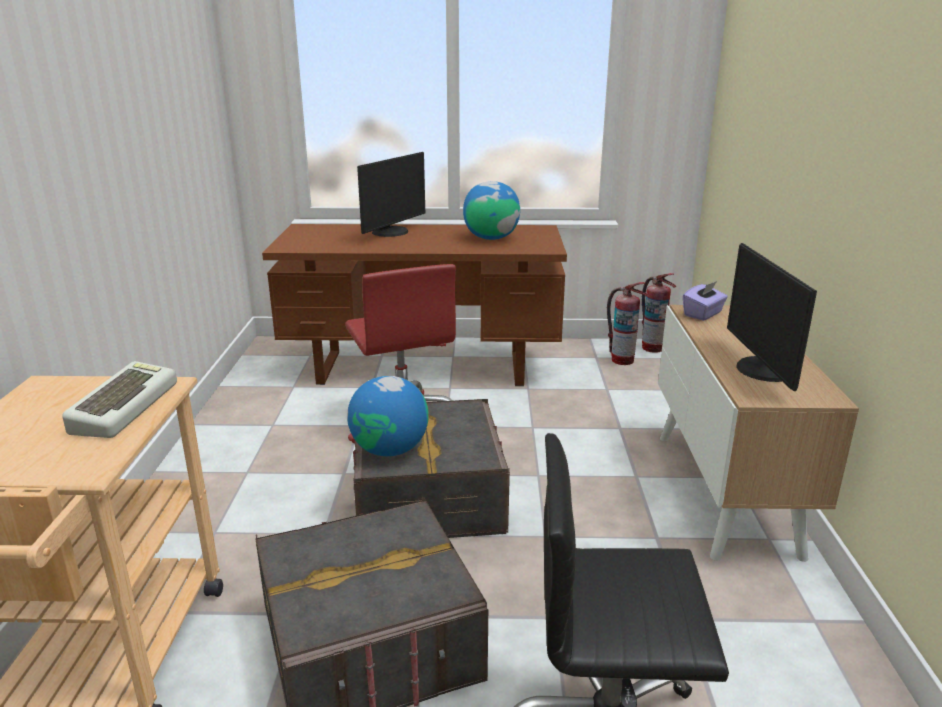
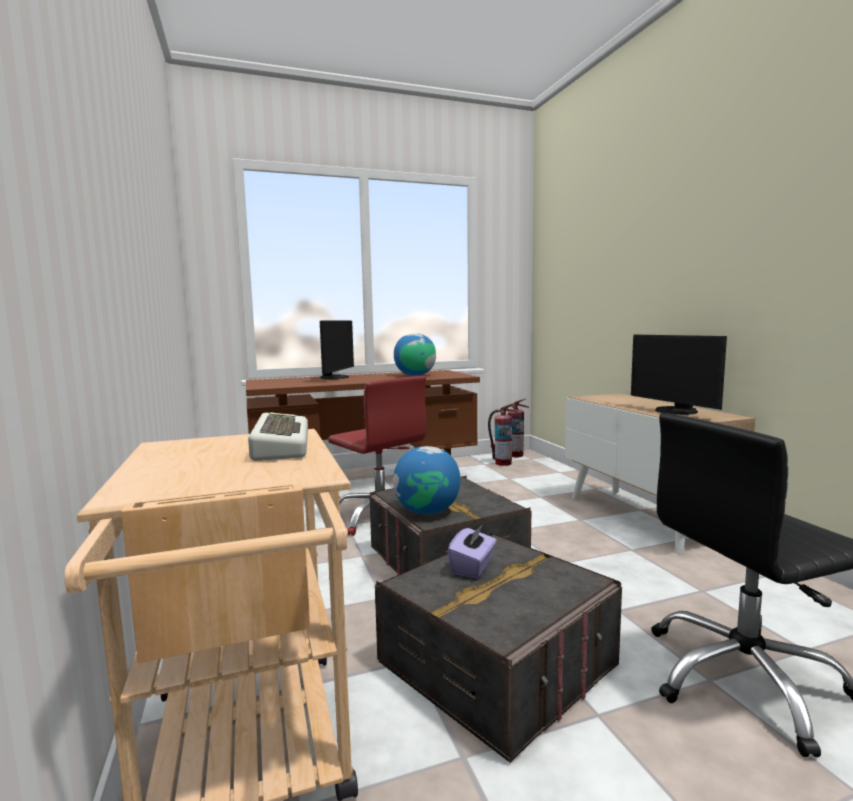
camera: 20 degrees left, 15 degrees down
(703, 314) = (595, 398): purple tissue box -> purple tissue box (473, 567)

